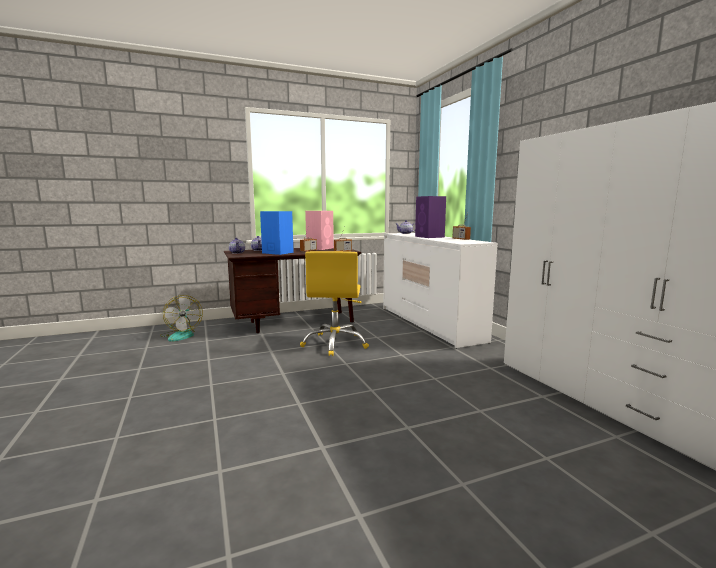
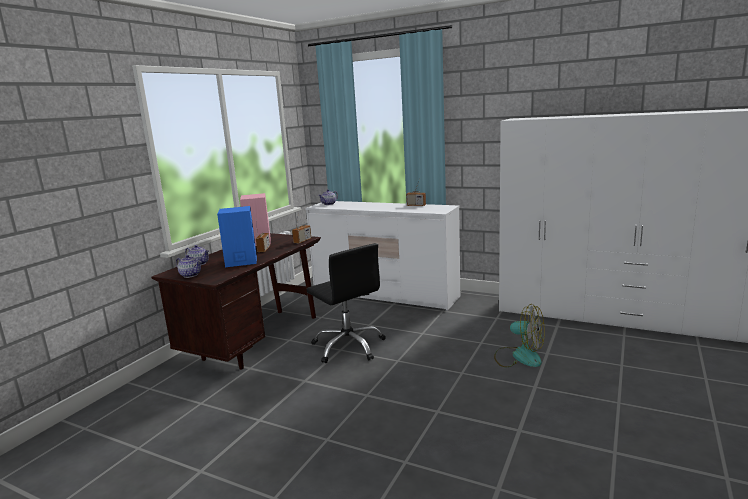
camera: 40 degrees left, 5 degrees up
(181, 335) = (148, 412): fan -> fan (519, 356)
(335, 344) = (348, 346): yellow office chair -> black office chair
(430, 237) = (376, 206): purple speaker -> none

